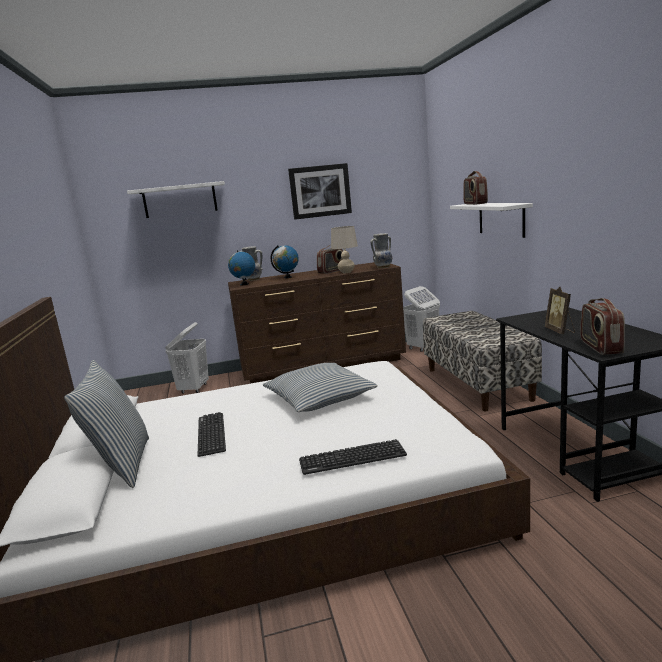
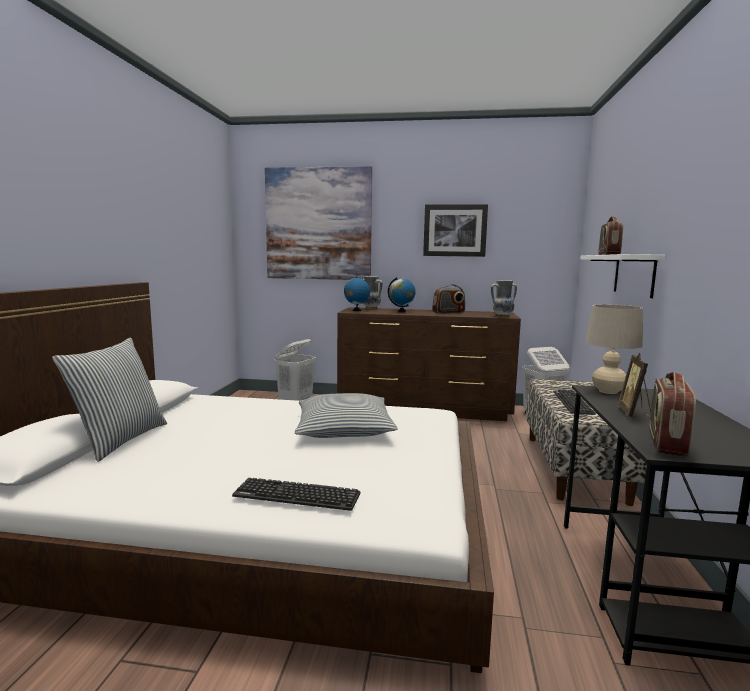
camera: 20 degrees right, 5 degrees down
(180, 200) = (318, 224): white shelf -> picture
(211, 434) = (214, 434): keyboard -> keyboard (572, 402)
(346, 272) = (460, 315): beige table lamp -> beige table lamp (608, 391)

